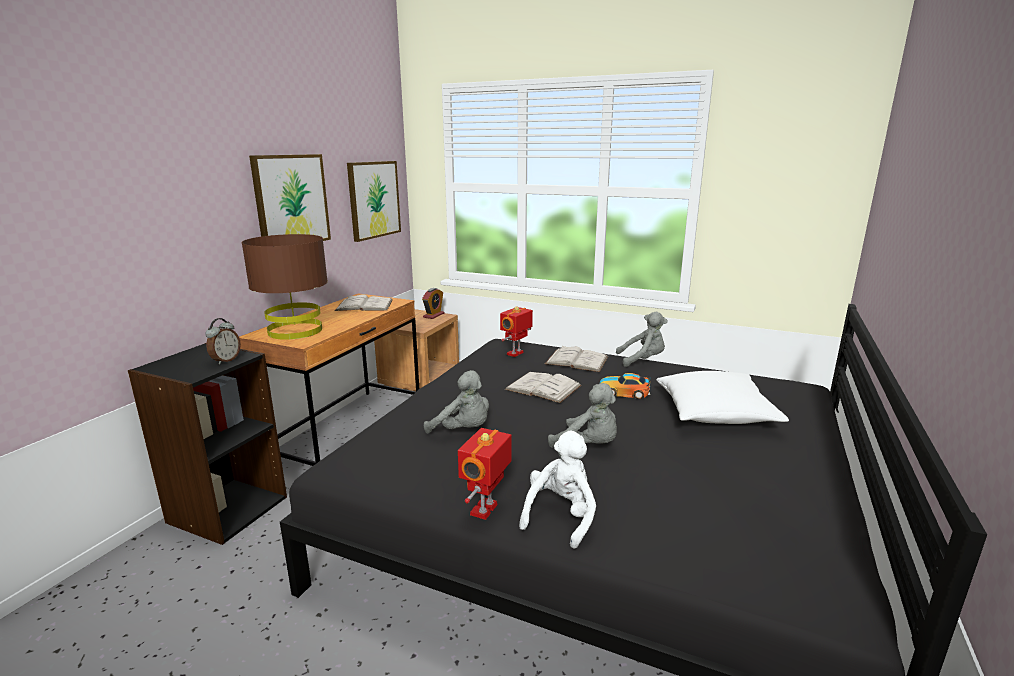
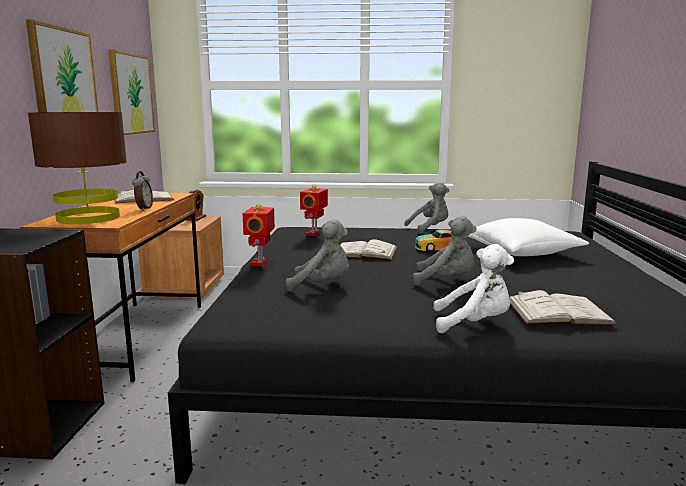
camera: 20 degrees left, 5 degrees down
(225, 360) = (42, 237): alarm clock -> alarm clock (143, 209)
(486, 510) = (406, 330): toy robot -> toy robot (260, 263)
(561, 516) = (474, 324): white plush toy -> white plush toy turned 90 degrees clockwise
(576, 360) = (374, 233): white book -> white book (558, 311)

